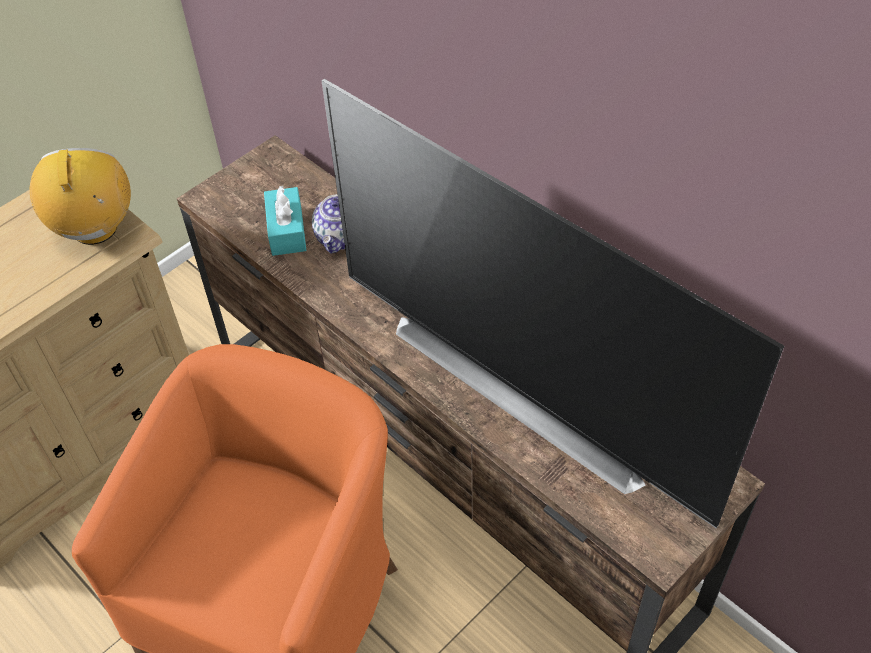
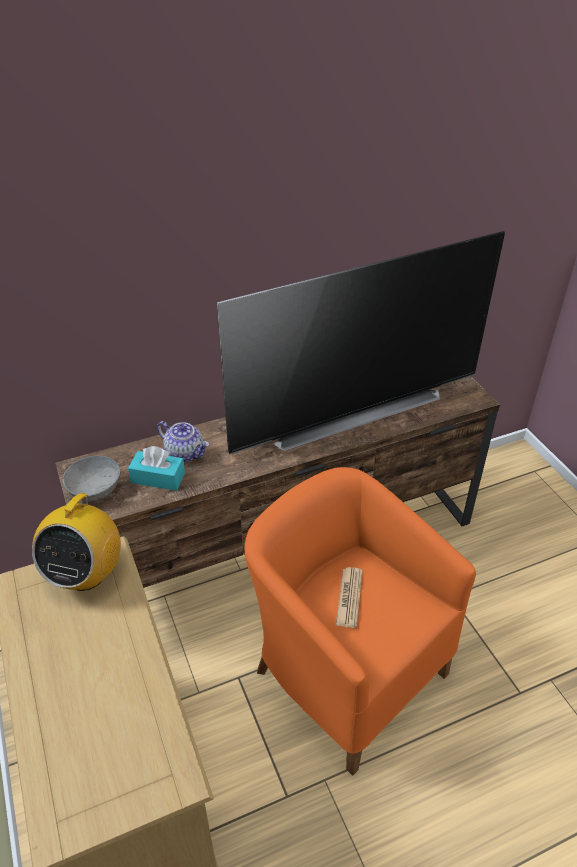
camera: 70 degrees left, 10 degrees down
(95, 229) = (86, 574): radio -> radio turned 90 degrees counterclockwise
(246, 186) = (96, 489): none -> grey bowl
(247, 521) = (349, 597): none -> newspaper

